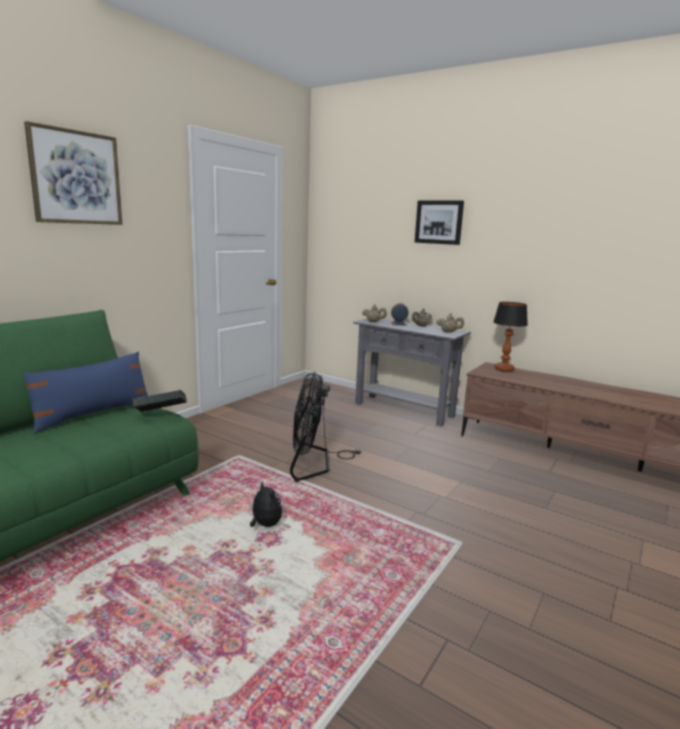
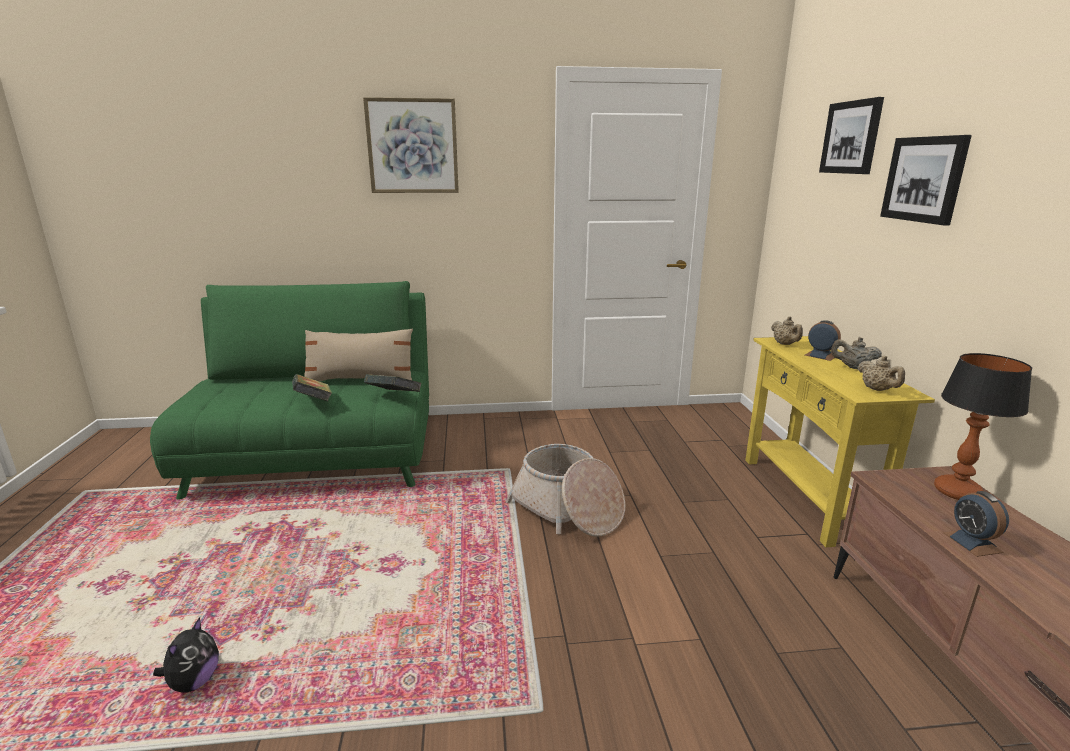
camera: 50 degrees right, 5 degrees up
(92, 440) = (313, 402): none -> book
(93, 414) = (360, 380): blue pillow -> beige pillow
(265, 525) = (412, 549): plush toy -> plush toy (194, 681)
(315, 460) = (568, 510): black fan -> basket
(380, 198) = (851, 137): none -> picture
(403, 410) = (806, 497): grey console table -> yellow console table
(536, 382) = (972, 542): none -> alarm clock

